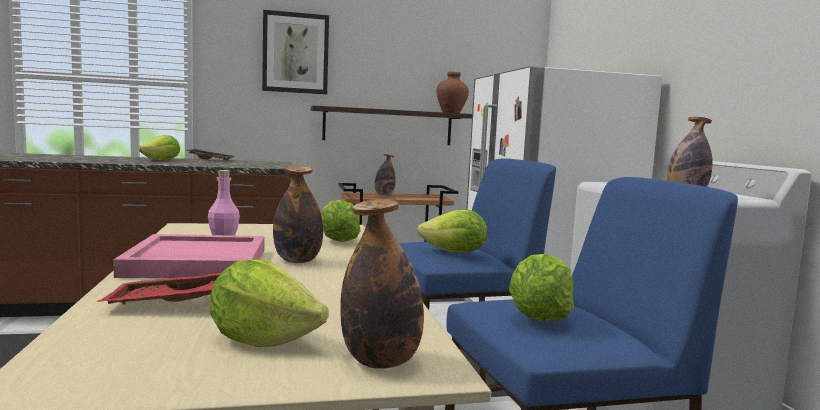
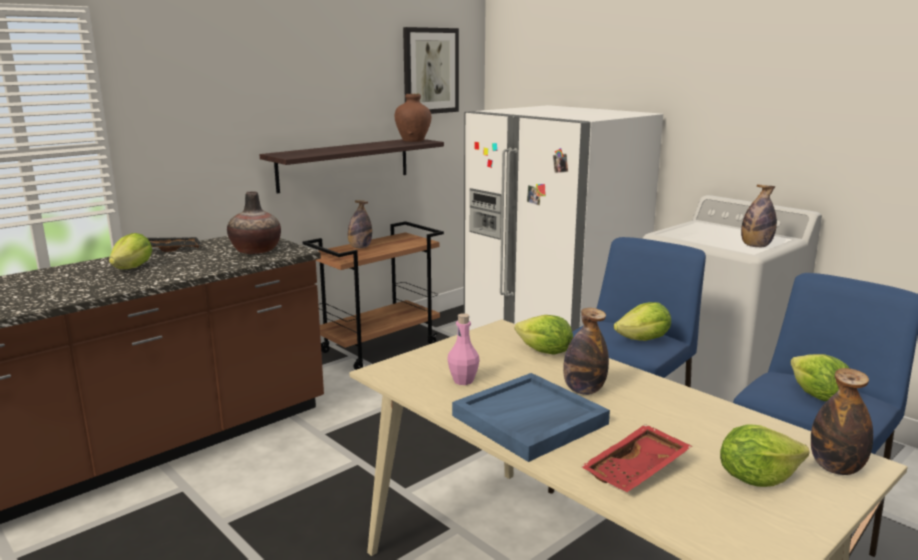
camera: 30 degrees left, 10 degrees up
(196, 263) = (529, 420): pink tray -> blue tray
(255, 164) = (256, 250): none -> vase
(295, 53) = (234, 88): picture -> picture (430, 71)

